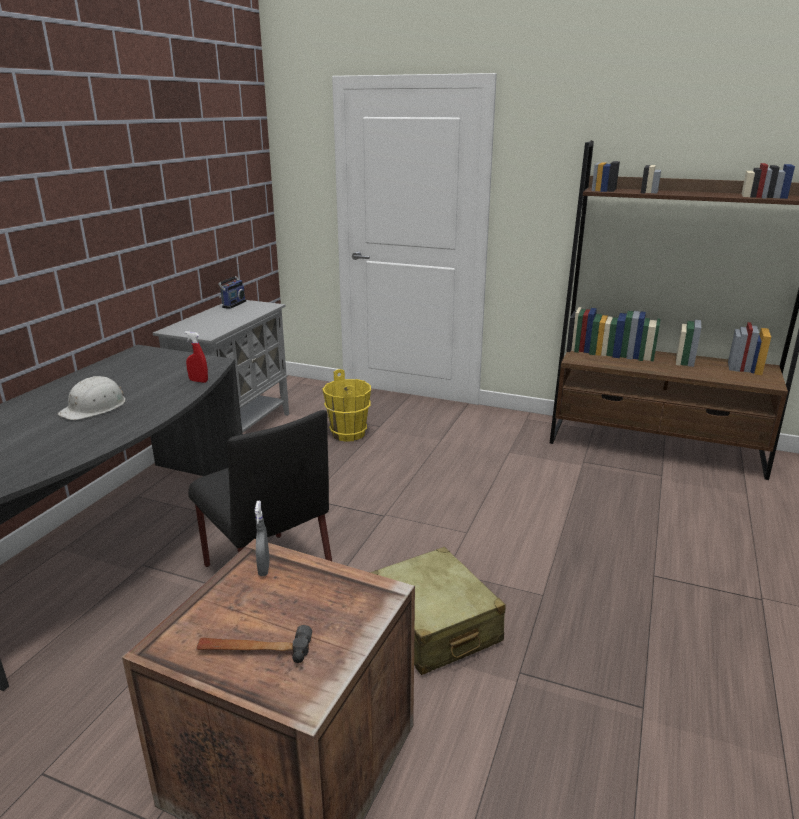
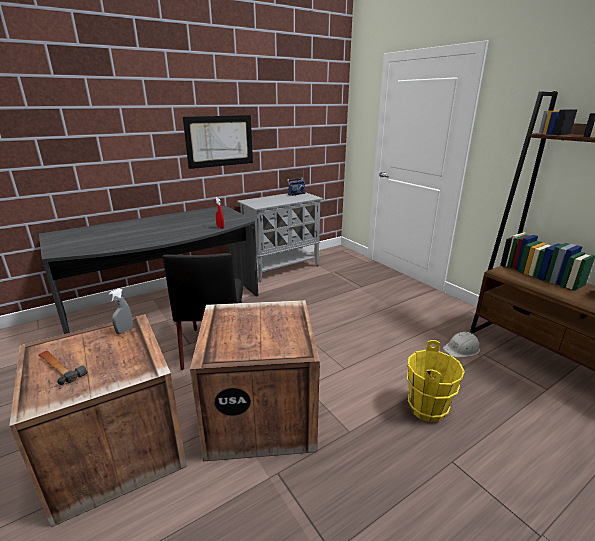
camera: 35 degrees right, 0 degrees up
(95, 407) = (161, 229): white hard hat -> white hard hat (462, 349)
(115, 231) = (220, 141): none -> picture
(349, 434) = (339, 286): yellow bucket -> yellow bucket (428, 409)
(433, 625) = (262, 415): beige suitcase -> crate

